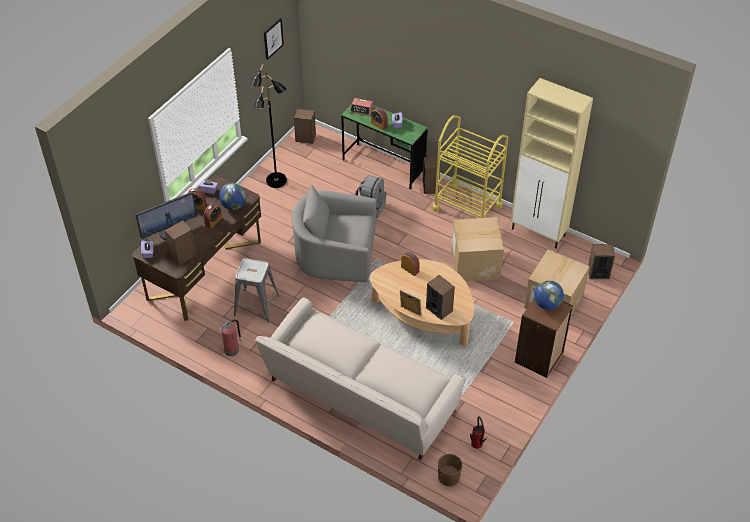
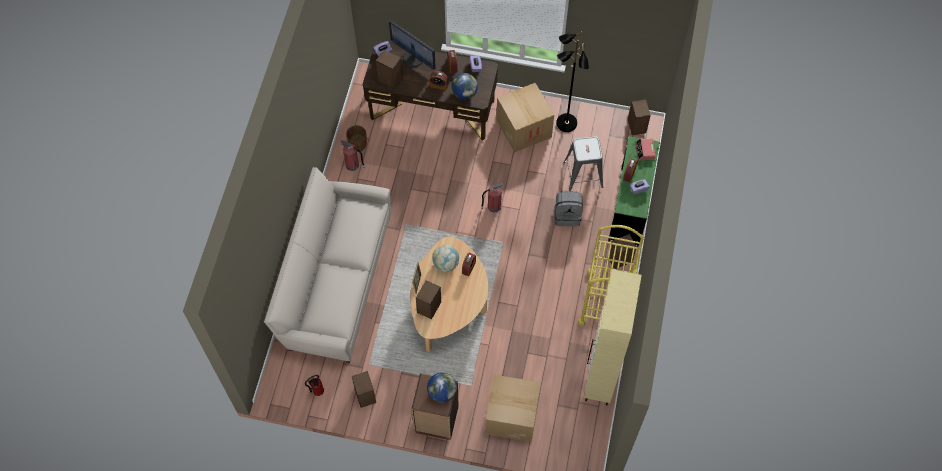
camera: 70 degrees right, 15 degrees up
(256, 305) = (408, 165): grey stool -> grey stool (583, 175)
(273, 38) = (636, 28): picture -> none
(336, 255) = (493, 206): grey armchair -> fire extinguisher
(398, 284) = (446, 264): none -> globe
(448, 477) = (277, 378): brown planter -> brown planter (357, 144)
(475, 263) = (532, 330): cardboard box -> cardboard box (523, 128)
(598, 273) = (568, 450): speaker -> speaker (365, 395)

